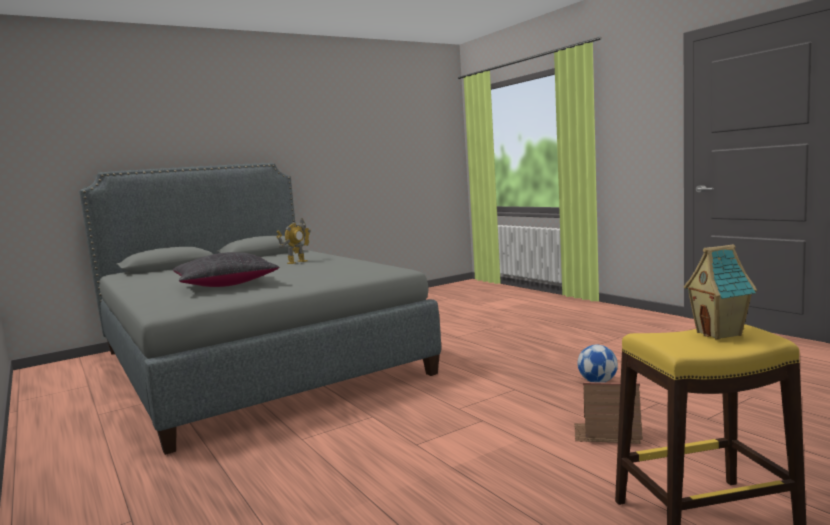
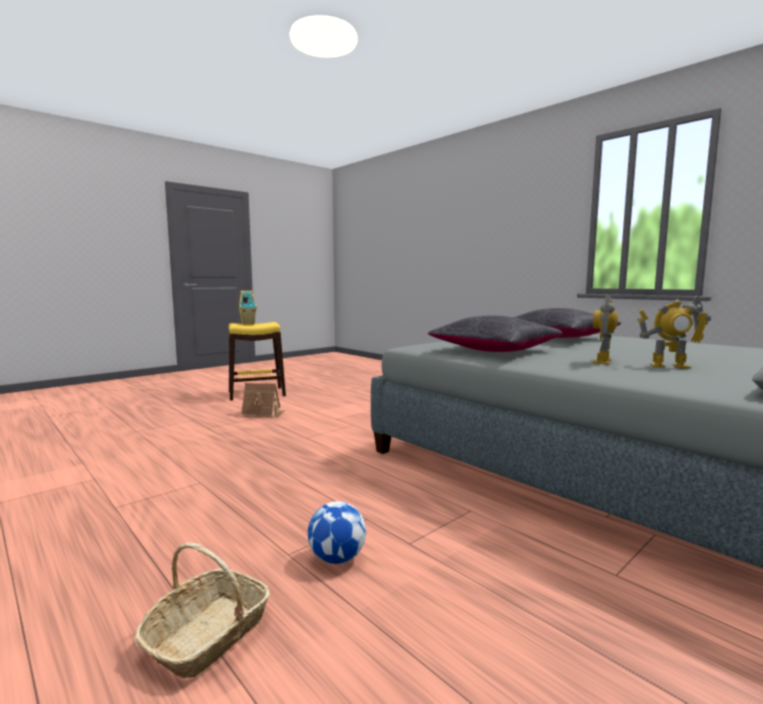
camera: 170 degrees right, 0 degrees up
(272, 261) = (669, 366): none -> toy robot
(339, 268) = (494, 351): none -> black pillow
(515, 313) = (208, 635): none -> basket
(598, 382) = (231, 442): football -> football (337, 558)

